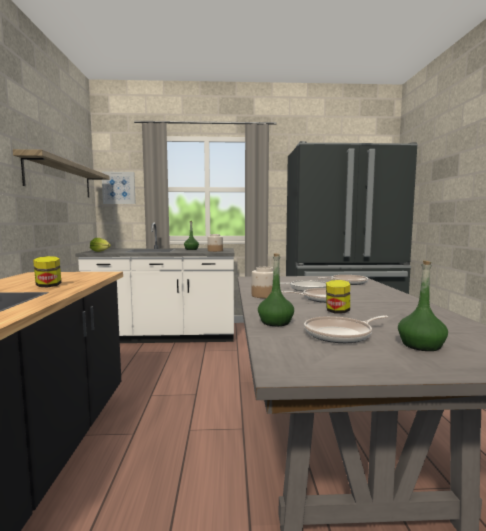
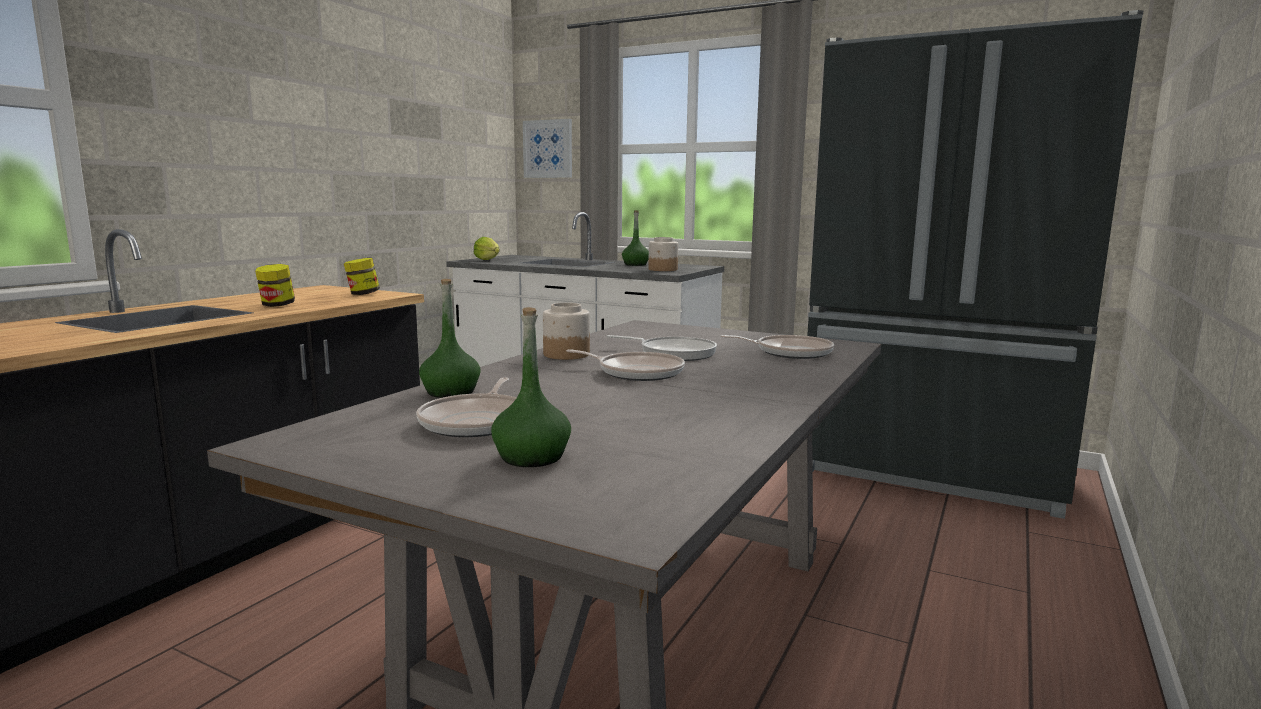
camera: 30 degrees right, 5 degrees up
(61, 179) = (428, 140): shelf -> none
(337, 311) = (588, 393): jar -> jar (363, 294)
(340, 334) = (477, 422): frying pan -> frying pan turned 90 degrees counterclockwise

